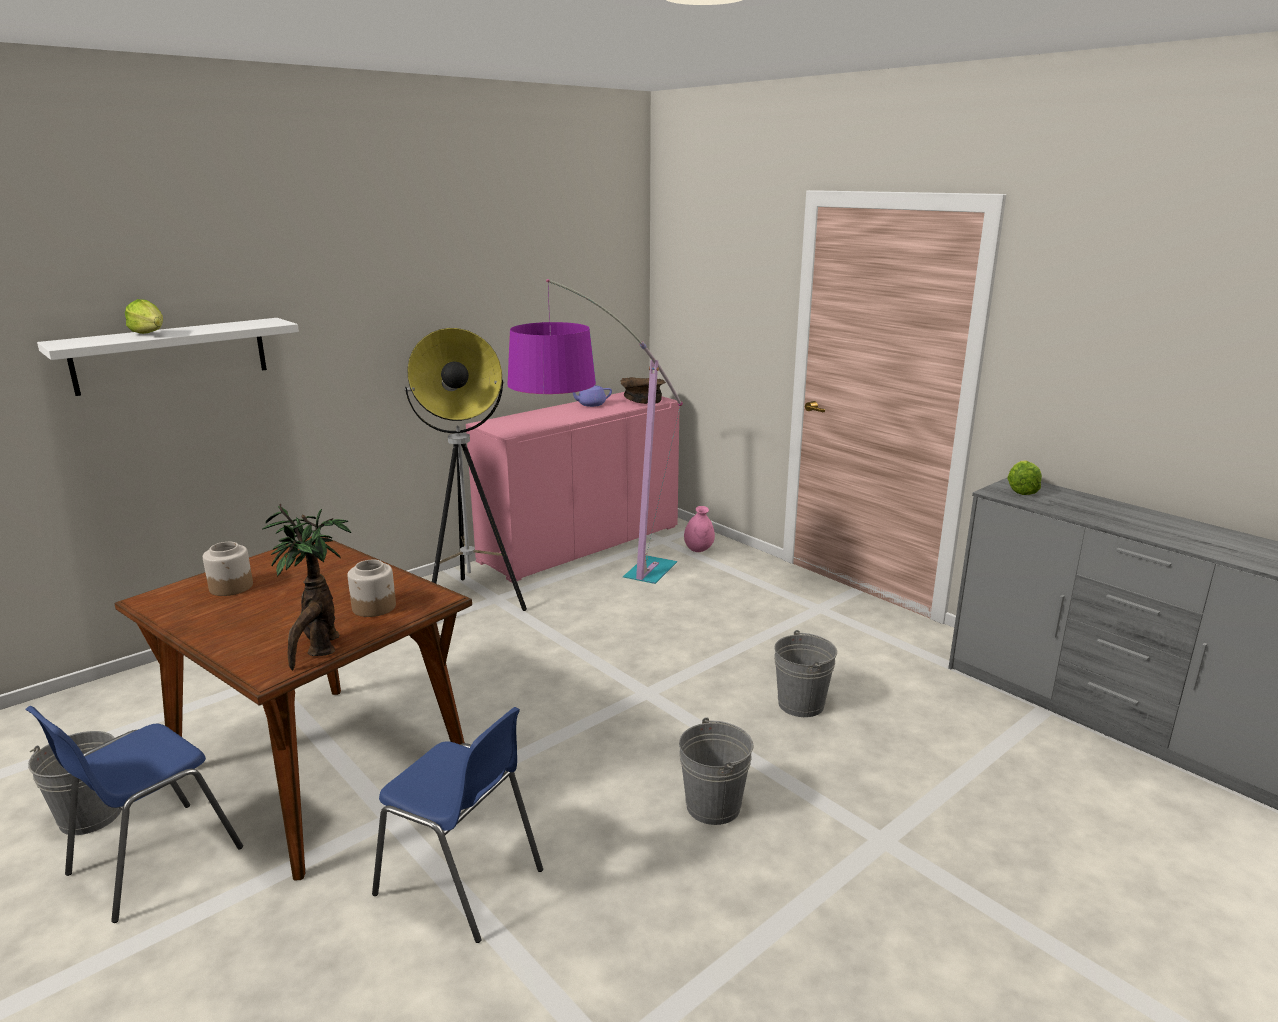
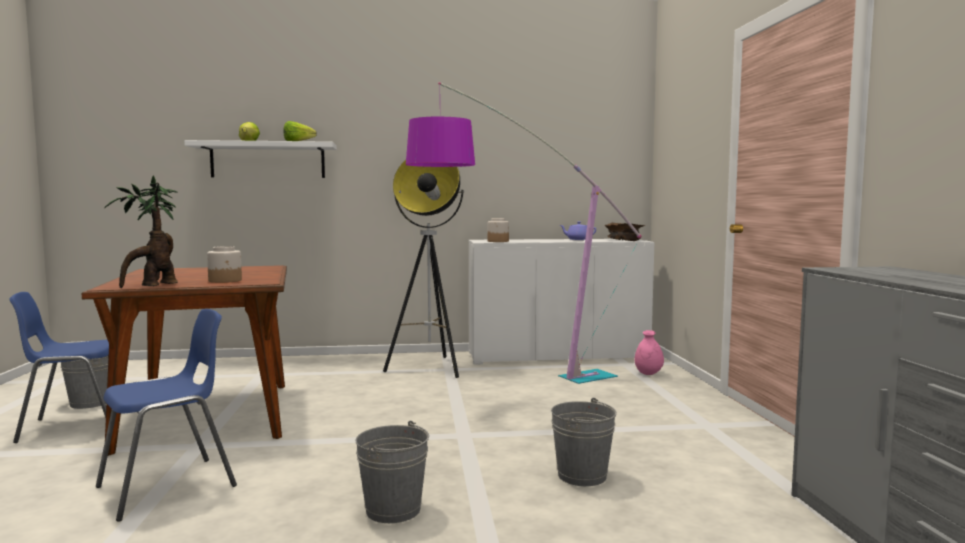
camera: 35 degrees right, 15 degrees down
(231, 587) = (191, 270): jar -> jar (498, 241)
(461, 882) = (169, 487): blue chair -> blue chair turned 105 degrees counterclockwise
(581, 543) = (557, 355): pink cabinet -> white cabinet
(1022, 488) = (876, 269): lettuce -> lettuce (301, 142)

